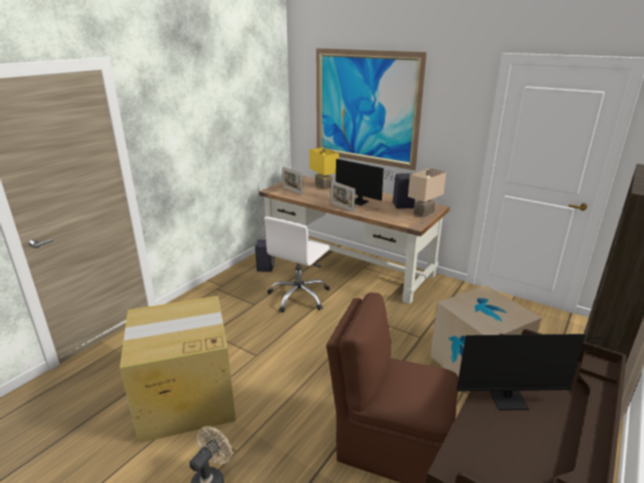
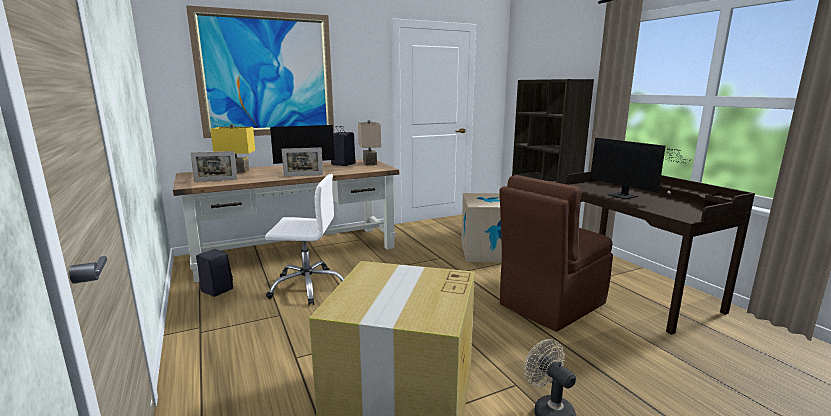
camera: 60 degrees left, 10 degrees down
(299, 296) = (308, 287): white office chair -> white office chair turned 60 degrees counterclockwise
(514, 399) = (625, 196): monitor -> monitor turned 120 degrees clockwise

